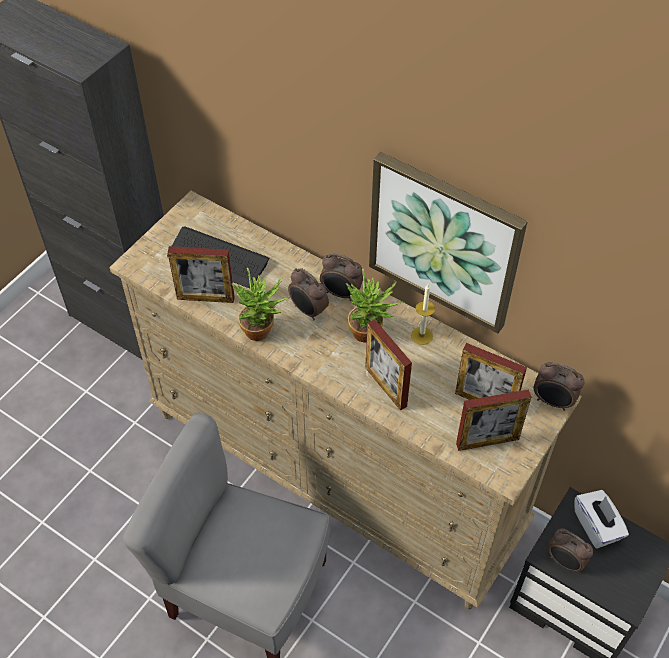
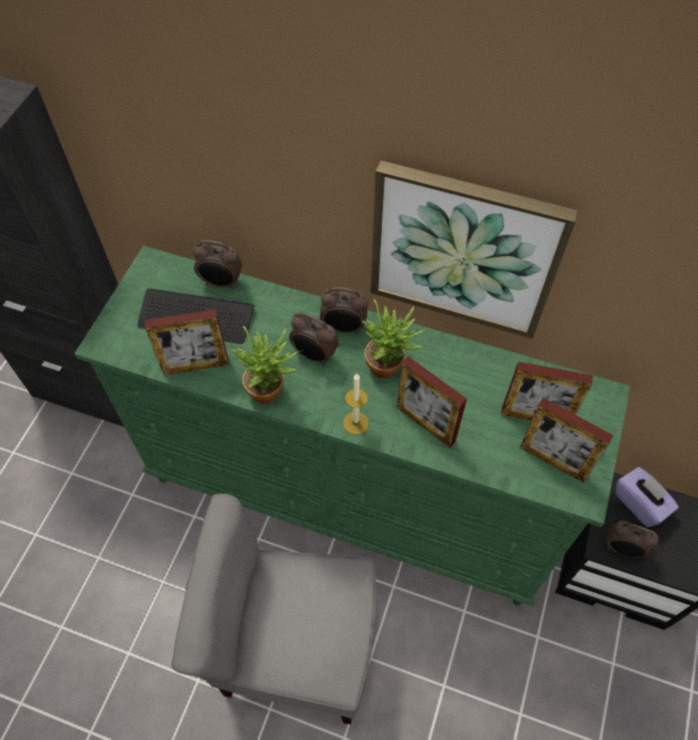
camera: 15 degrees left, 5 degrees up
(336, 472) = (350, 497): beige dresser -> green dresser
(422, 335) = (444, 356): candle -> candle (355, 423)
(487, 441) = (553, 461): picture frame -> picture frame turned 60 degrees clockwise
(552, 402) = (604, 399): alarm clock -> alarm clock (221, 283)
(597, 526) = (640, 503): white tissue box -> purple tissue box

